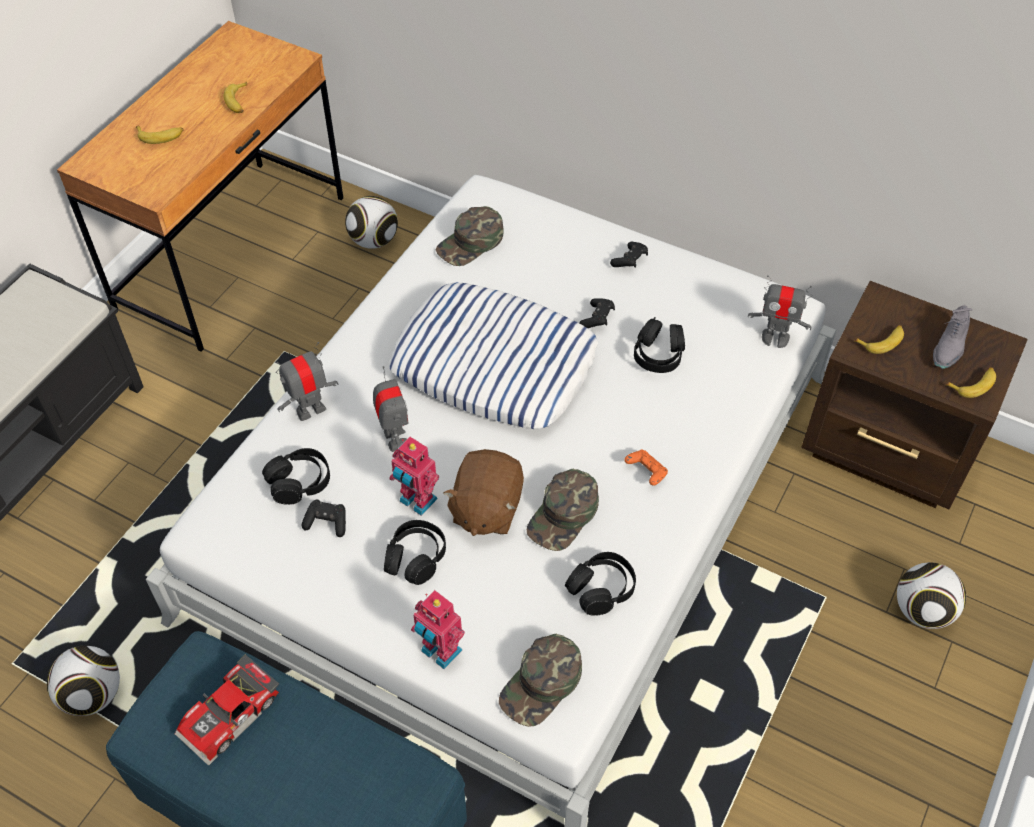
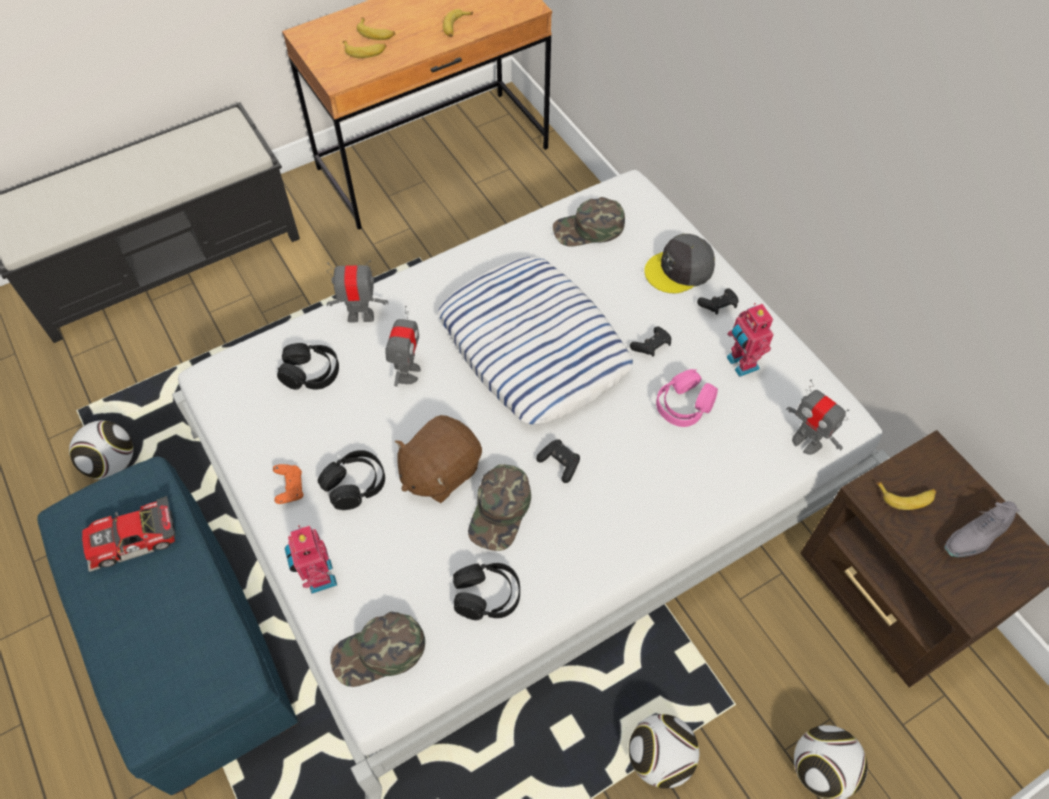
camera: 30 degrees right, 5 degrees up
(327, 522) = (308, 418): black game controller -> black game controller (559, 463)
(373, 241) = (549, 195): football -> football (659, 758)
(416, 501) = (388, 436): toy robot -> toy robot (740, 364)
(564, 515) = (500, 511): green cap -> green cap turned 45 degrees counterclockwise
(576, 244) = (679, 269): none -> grey cap
(646, 472) = (600, 509): orange game controller -> orange game controller (290, 488)
(658, 354) = (684, 405): black headphones -> pink headphones
(973, 384) = (975, 587): banana -> banana (365, 51)

